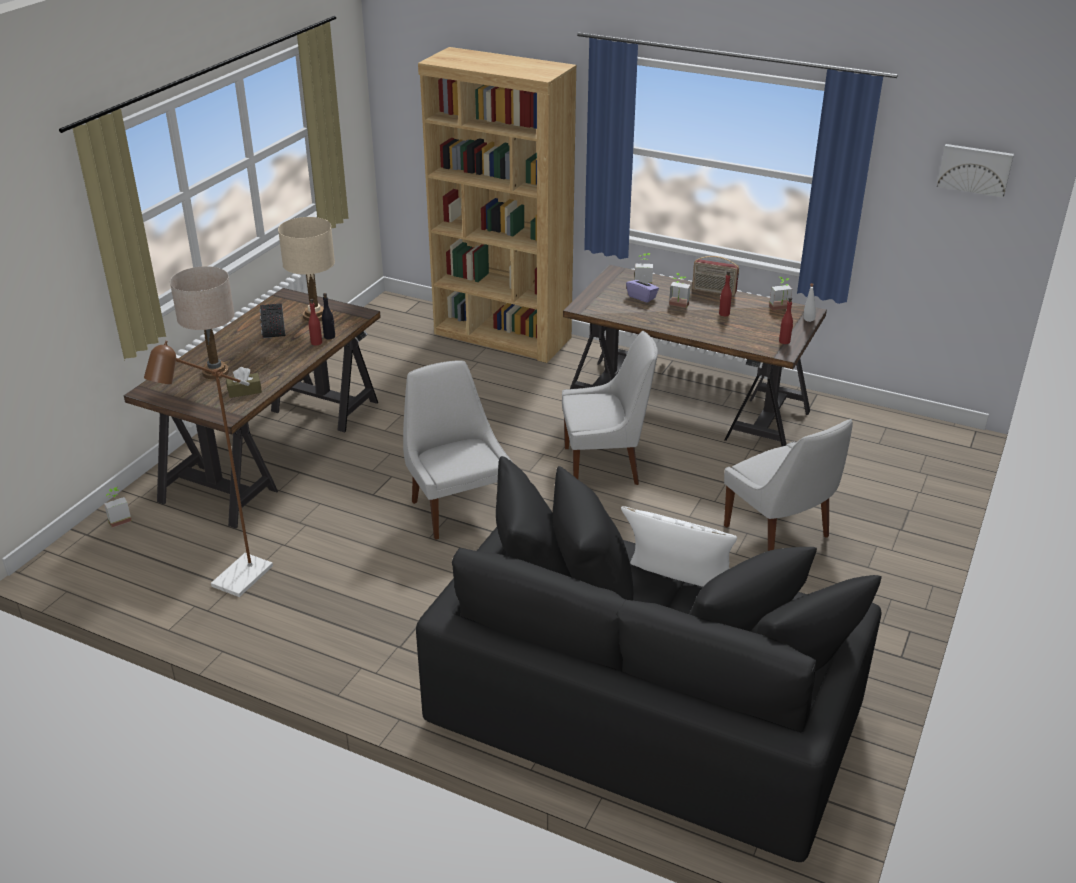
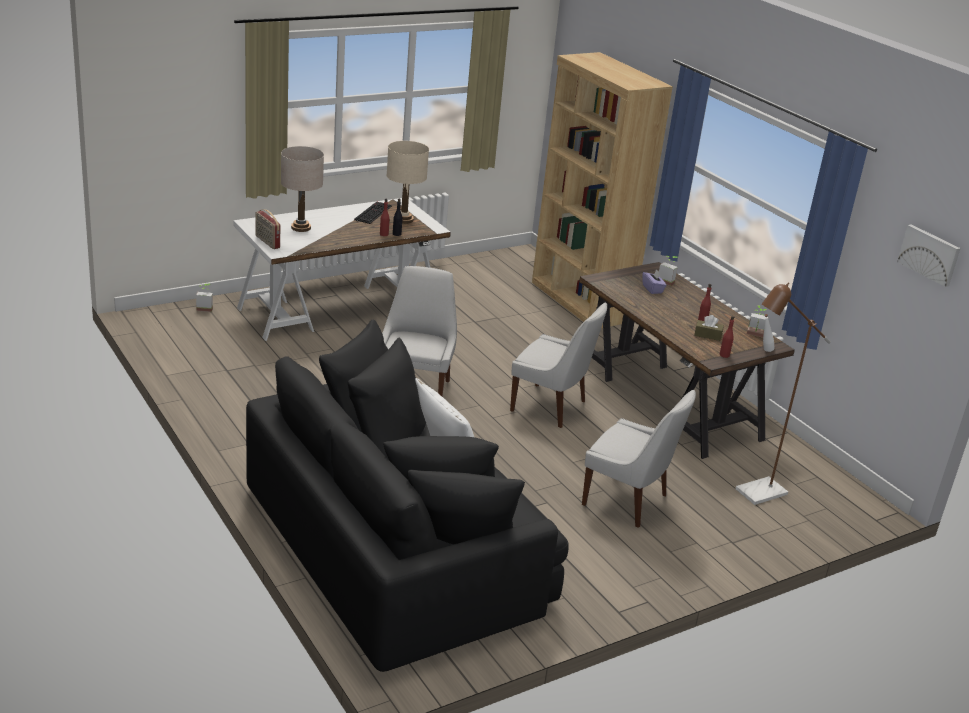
camera: 30 degrees right, 5 degrees down
(235, 583) = (230, 368): brown floor lamp -> brown floor lamp (754, 494)
(244, 391) = (304, 243): brown tissue box -> brown tissue box (708, 335)
(273, 448) = (339, 307): brown desk -> white desk
(677, 306) = (672, 304): potted plant -> none
(713, 291) = (716, 305): radio -> radio (267, 242)
(779, 533) = (628, 501): white chair -> white chair turned 60 degrees counterclockwise

